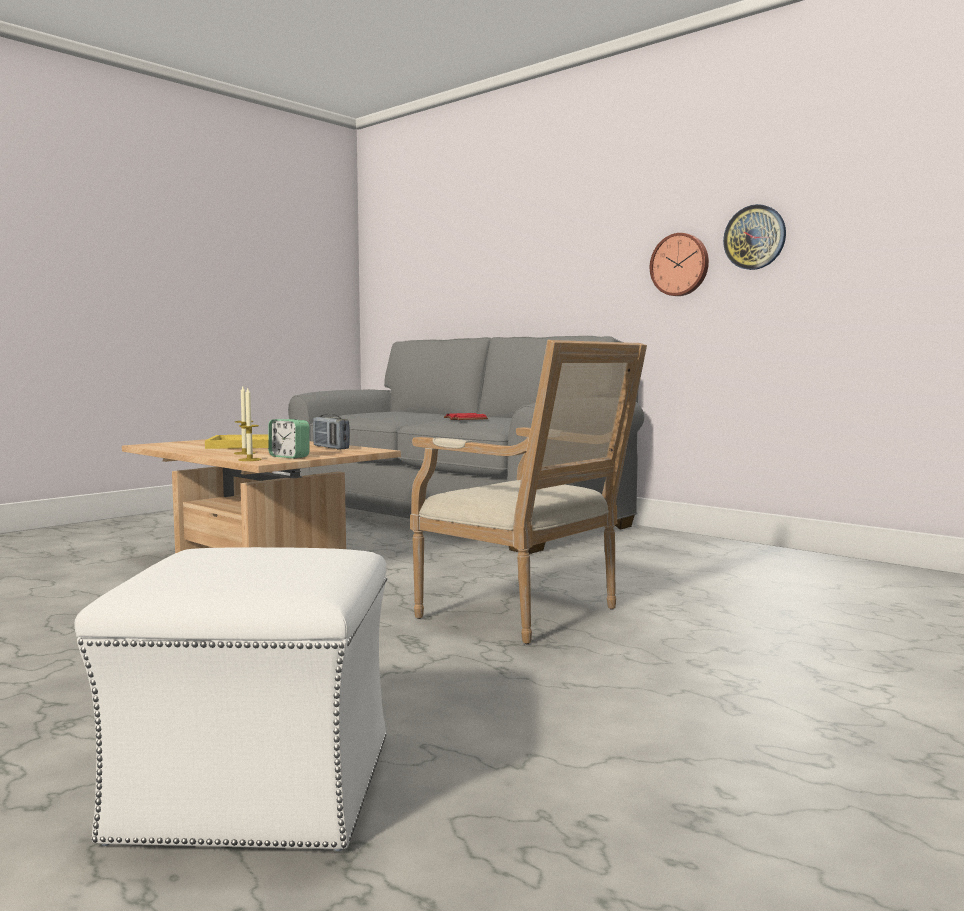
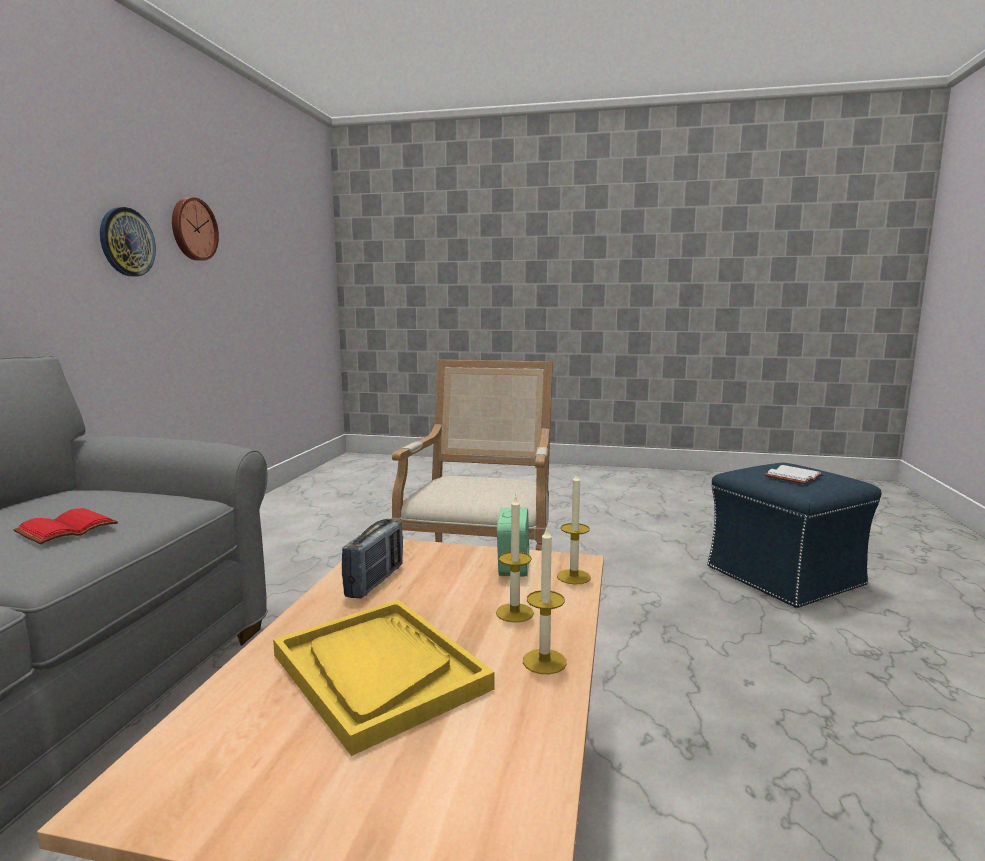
camera: 120 degrees left, 5 degrees up
(201, 452) = (544, 661): none -> candle
(245, 558) = (792, 476): none -> white book
(254, 787) = (785, 577): white ottoman -> blue ottoman
(680, 265) = (53, 258): wall clock -> wall clock (193, 229)

